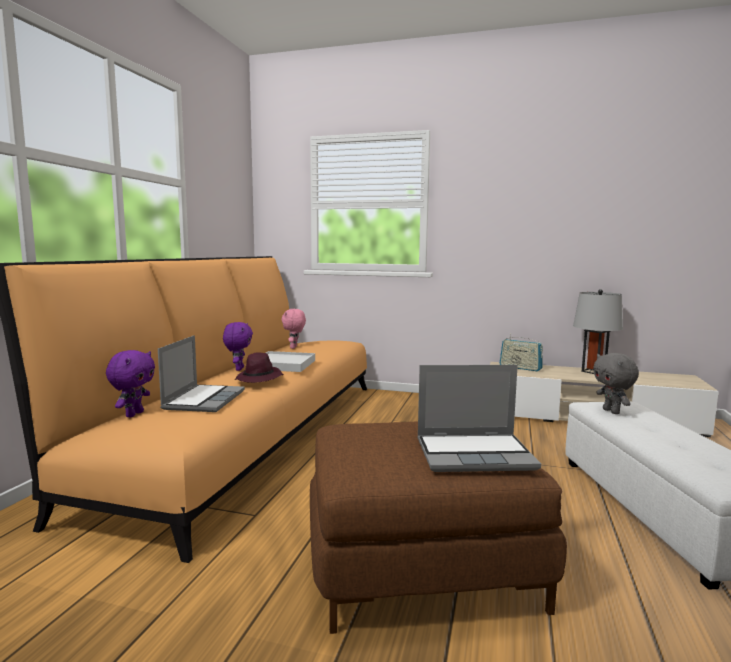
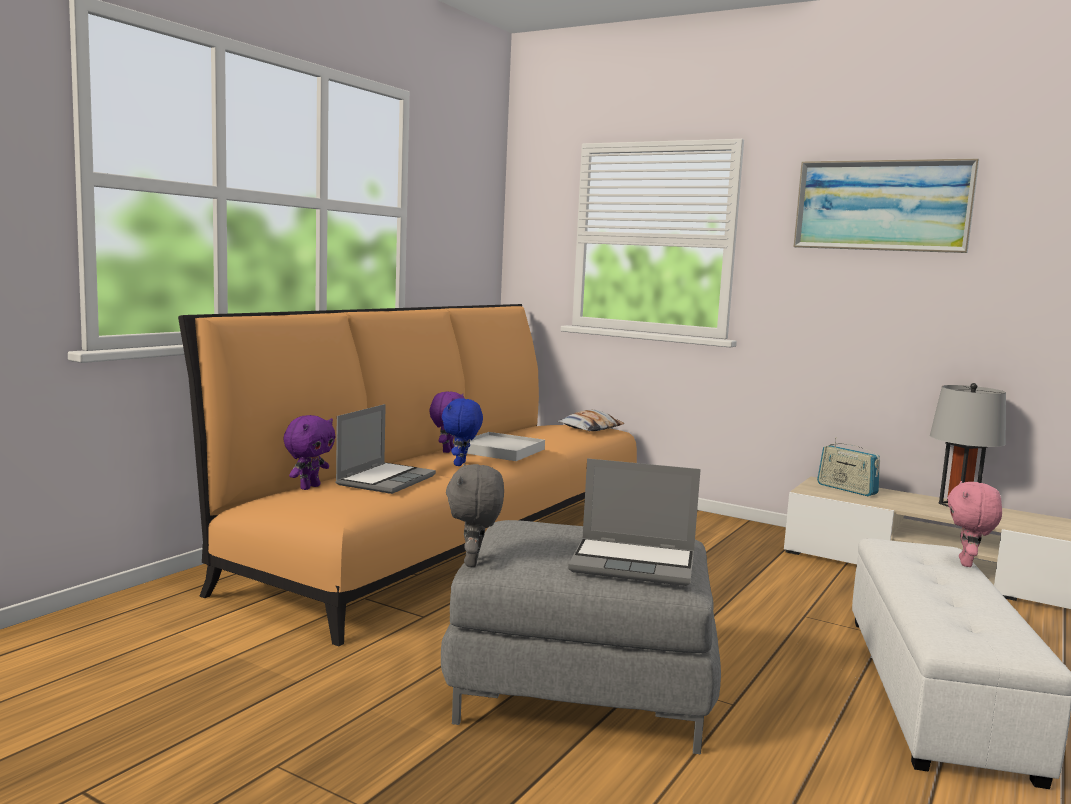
camera: 15 degrees right, 0 degrees up
(259, 379) = (461, 464): purple hat -> blue plush toy
(294, 347) = (533, 431): pink plush toy -> pink plush toy (967, 564)
(335, 342) = (590, 428): none -> pillow
(422, 563) = (583, 687): brown ottoman -> grey ottoman
(529, 173) = (882, 205): none -> picture
(612, 411) = (903, 554): grey plush toy -> grey plush toy (474, 562)

